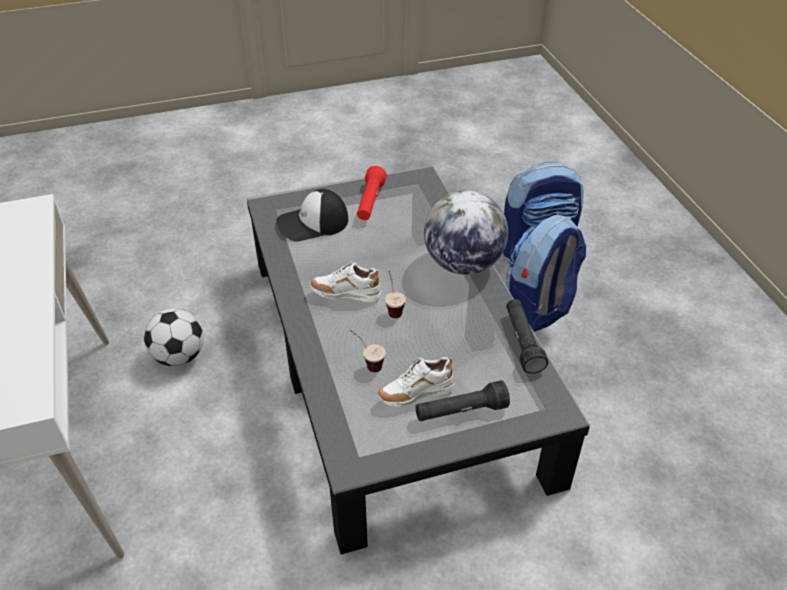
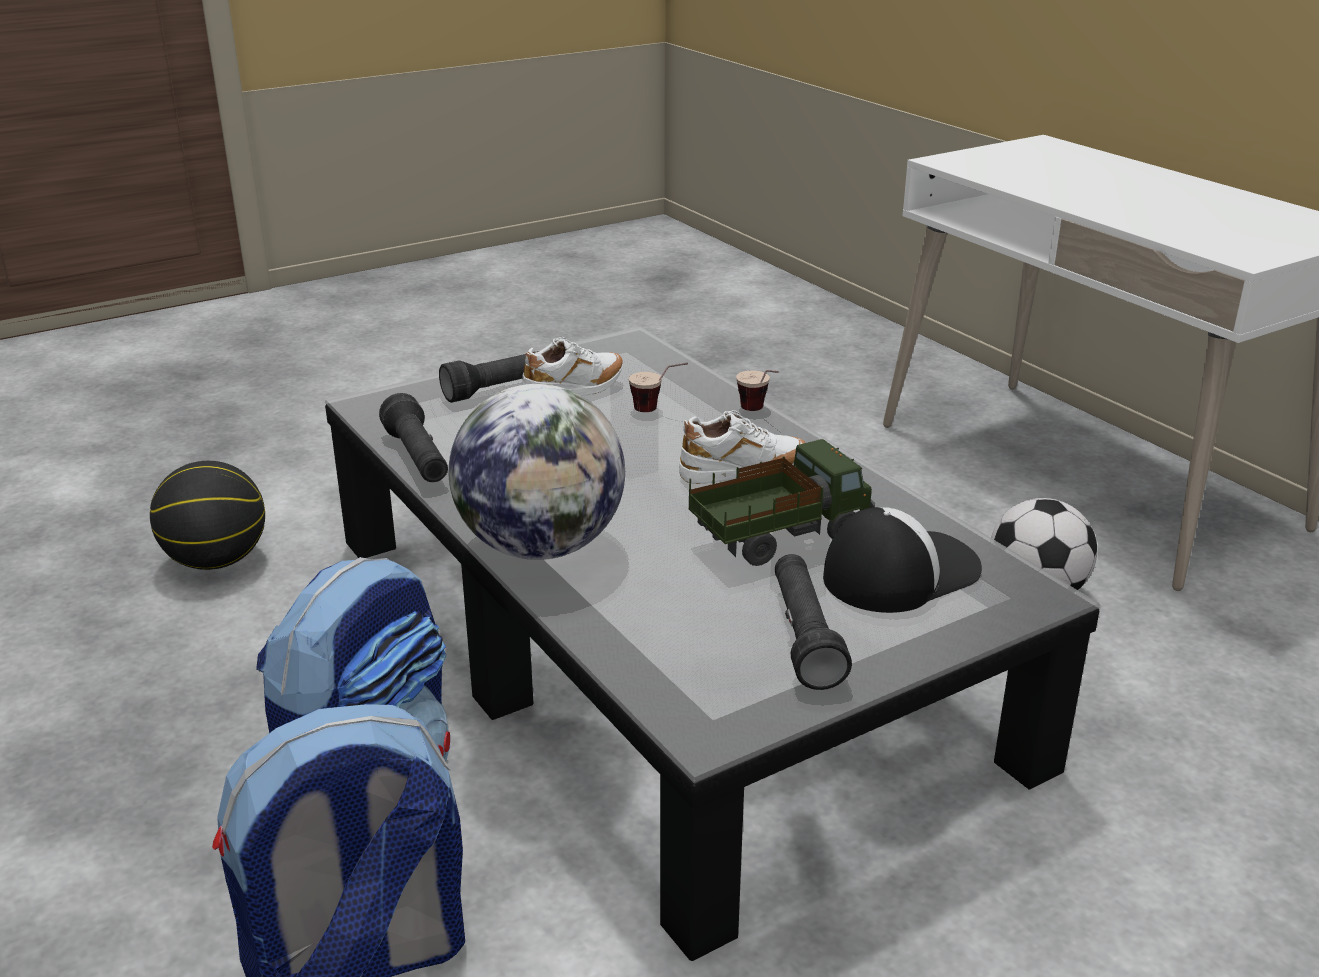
camera: 165 degrees right, 15 degrees down
(352, 250) = (778, 538): none -> toy truck
(370, 202) = (804, 636): red flashlight -> black flashlight
(393, 308) = (650, 470): cup -> cup (759, 412)
(655, 489) = (216, 561): none -> basketball

